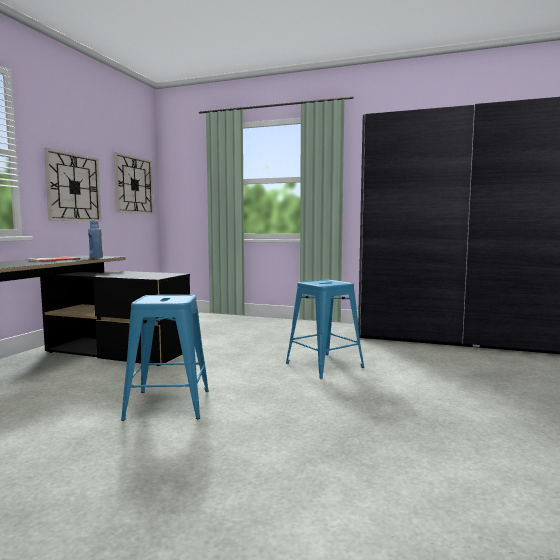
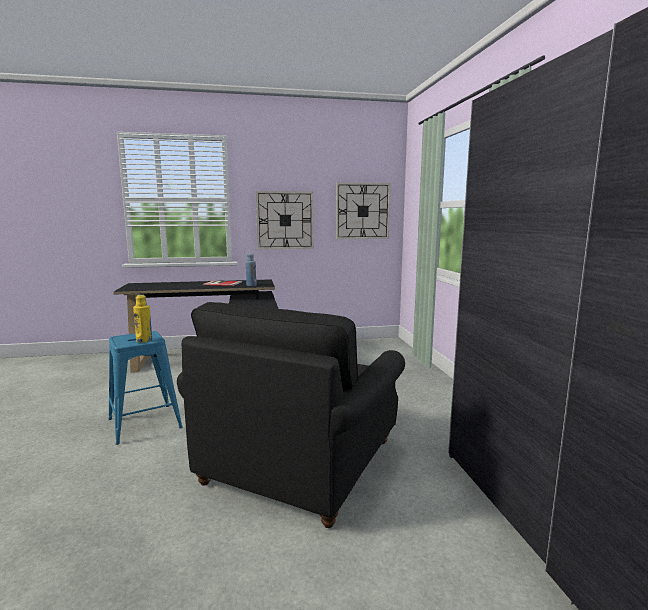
camera: 60 degrees right, 5 degrees up
(182, 297) = (144, 340): none -> yellow bottle
(324, 365) = (300, 462): blue stool -> black armchair

